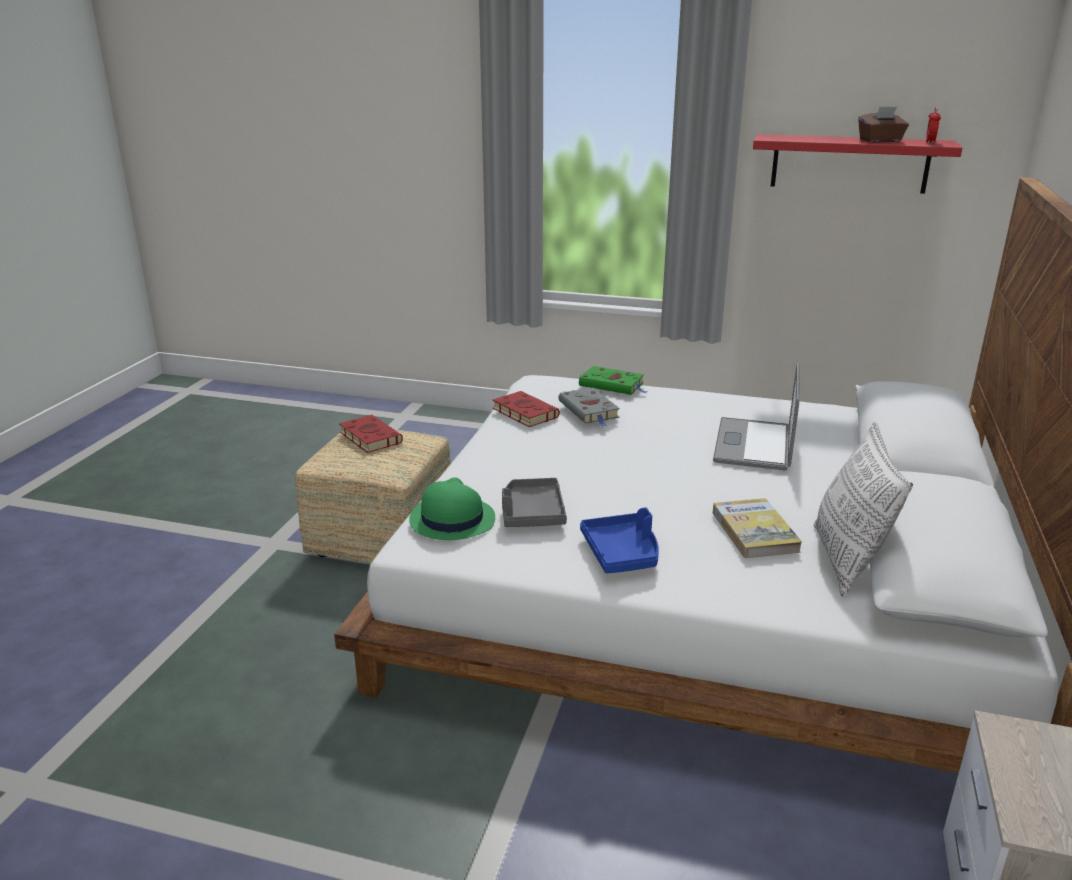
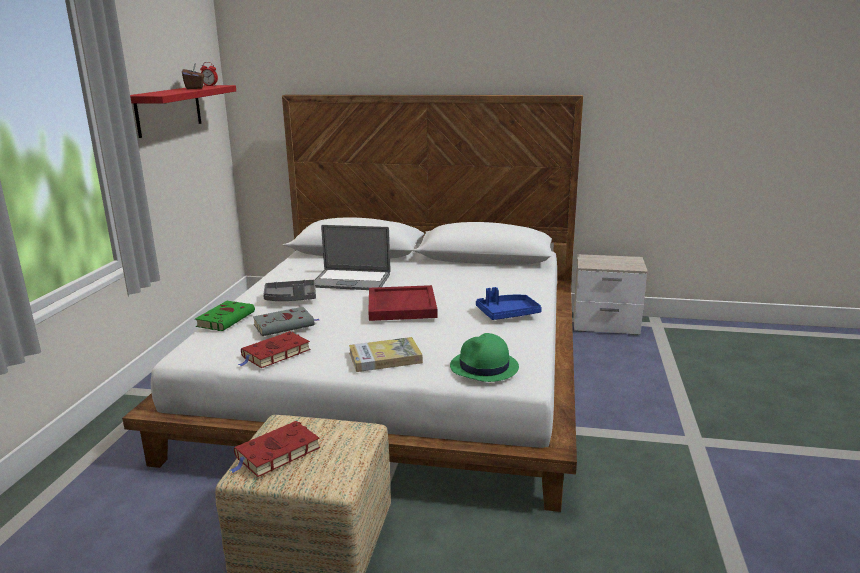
camera: 95 degrees left, 5 degrees down
(532, 513) = (464, 341): grey tray -> grey tray (291, 298)
(653, 475) = (401, 306): none -> red tray
(754, 532) = (468, 284): book -> book (385, 358)
(847, 561) = (489, 269): pillow -> none

